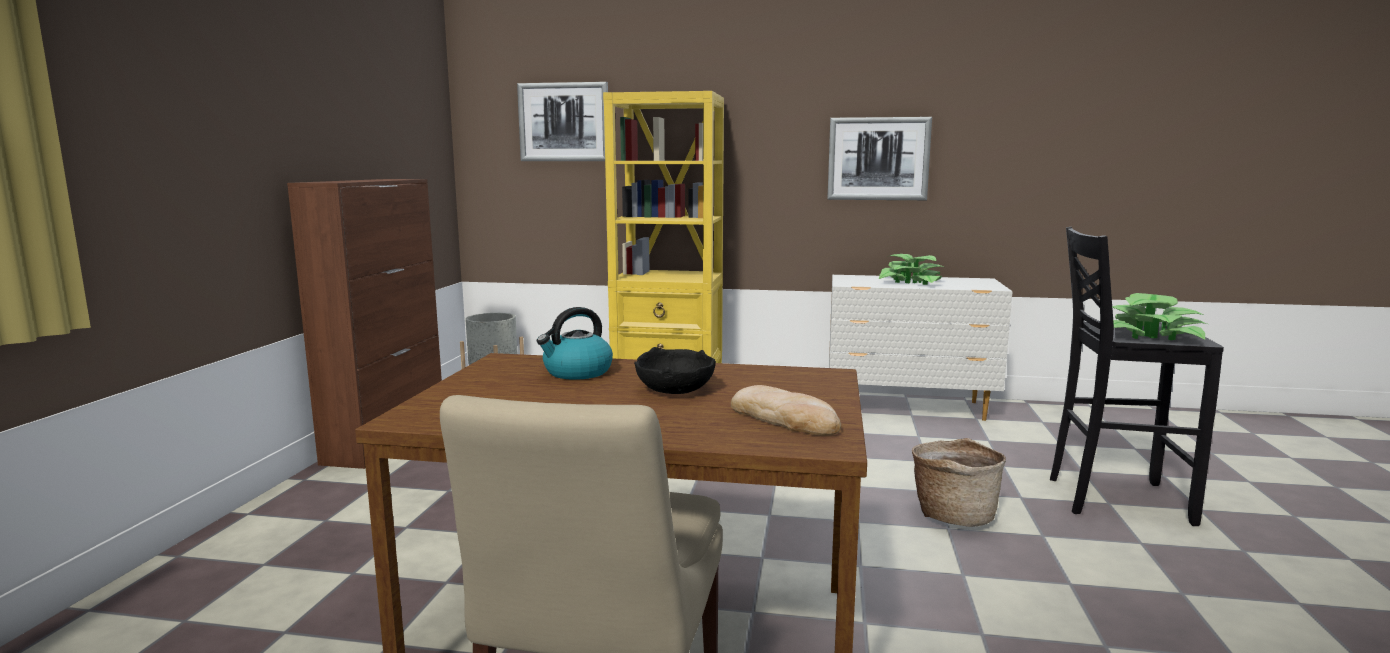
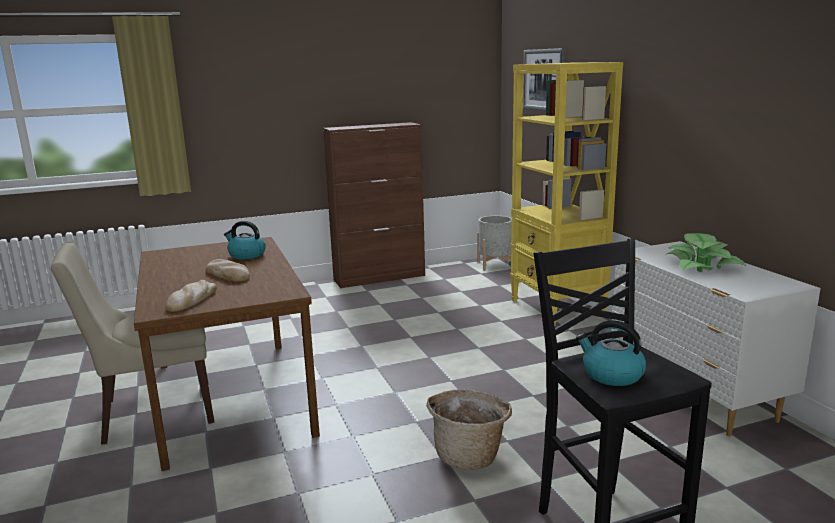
camera: 60 degrees right, 5 degrees up
(675, 390) = (228, 274): black bowl -> bread
(878, 159) = (729, 129): picture -> none
(1153, 335) = (611, 375): potted plant -> kettle

